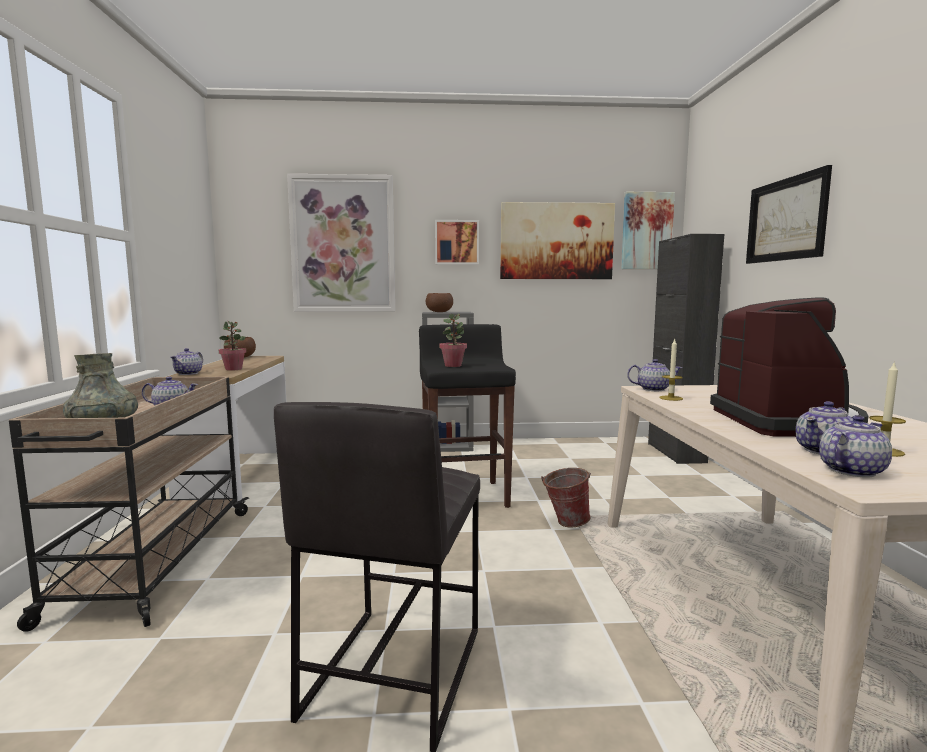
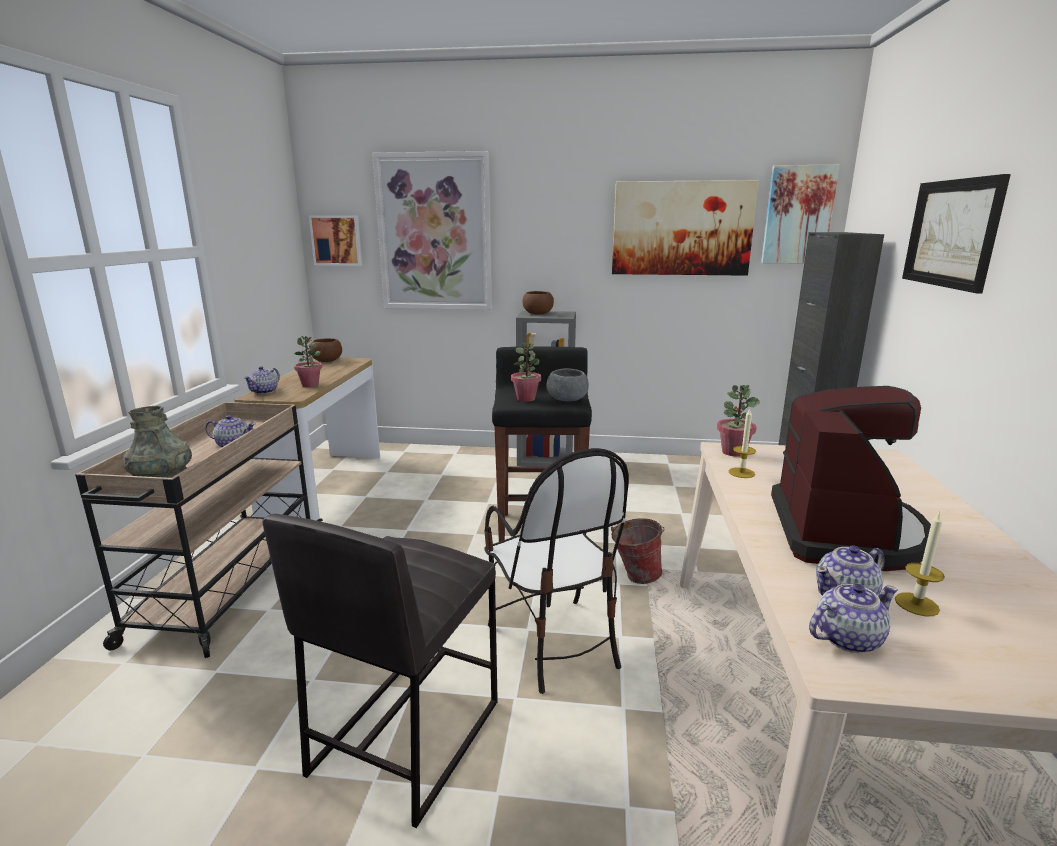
camera: 10 degrees right, 10 degrees up
(456, 242) = (562, 230): picture -> picture (337, 240)
(490, 365) = (567, 400): none -> grey bowl
(512, 578) = (553, 642): none -> chair
(653, 389) = (733, 452): teapot -> potted plant

